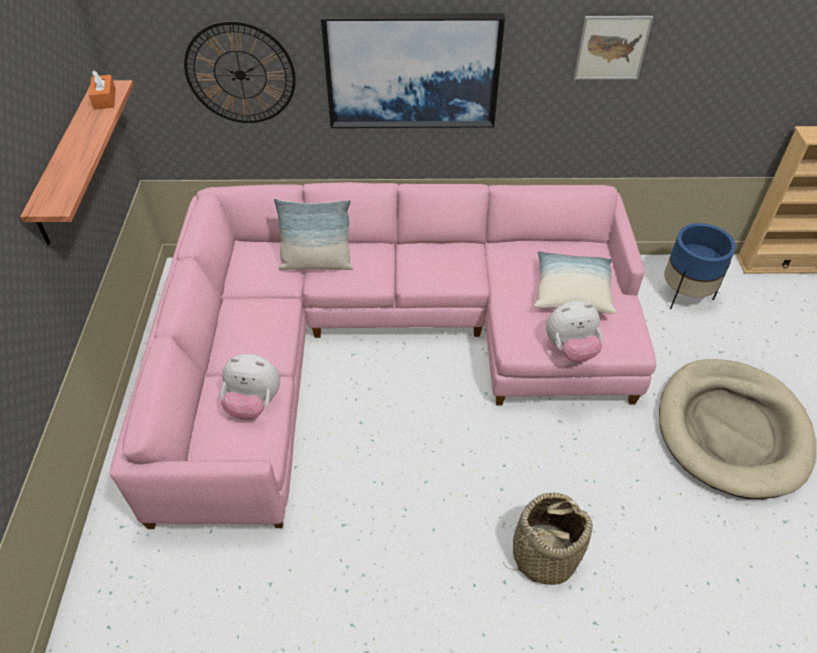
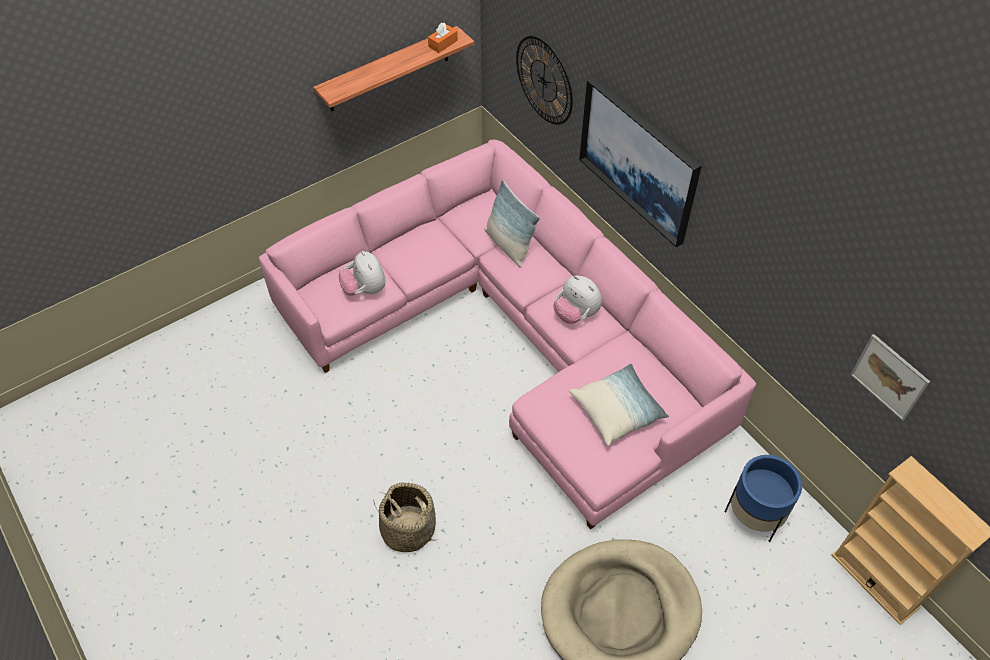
camera: 55 degrees right, 5 degrees up
(570, 349) = (558, 439): plush toy -> plush toy (576, 314)
(612, 47) = (772, 254): picture -> picture (889, 377)

